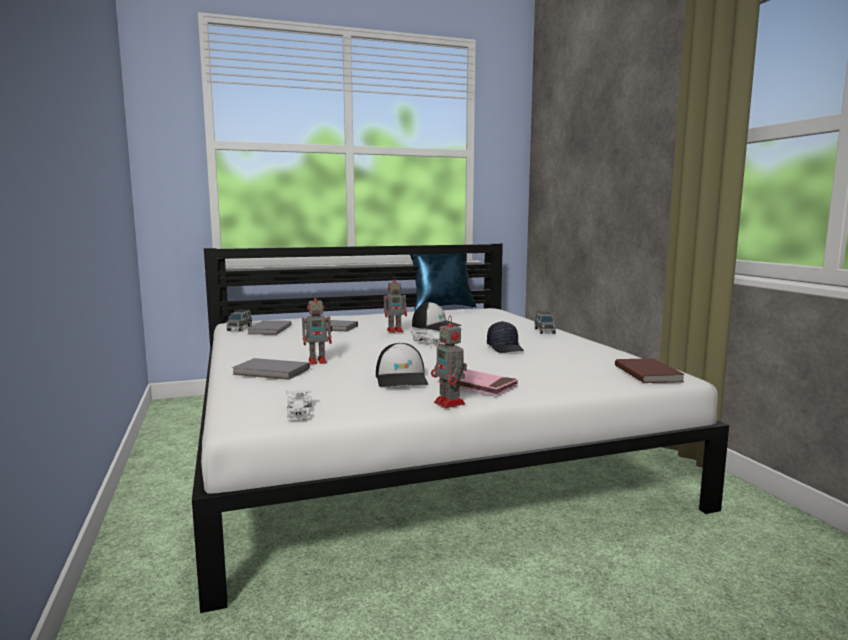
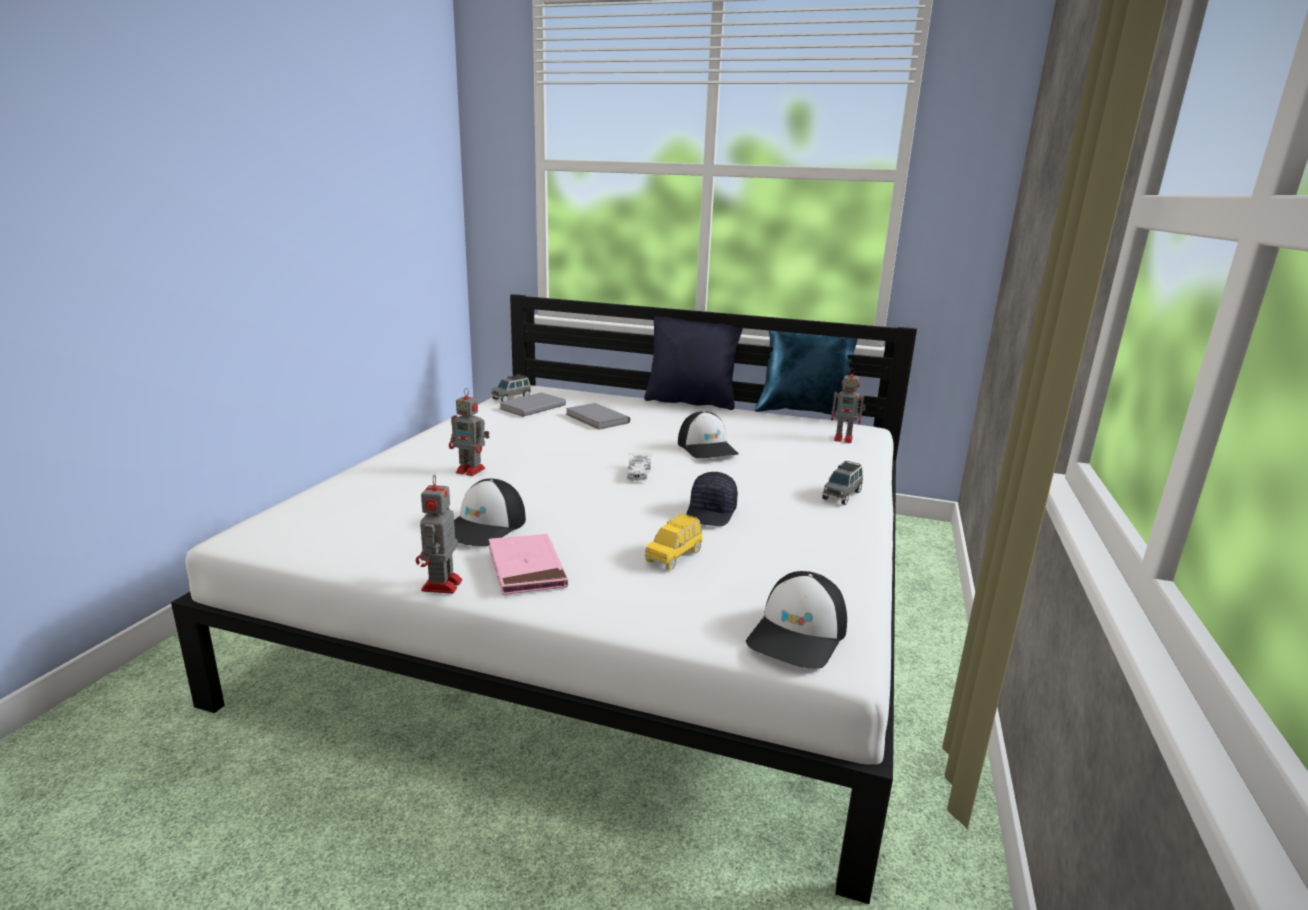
camera: 35 degrees right, 10 degrees up
(271, 372) = (397, 474): grey book -> none
(299, 412) = (300, 541): white toy car -> none
(368, 313) = (690, 402): none -> black pillow
(395, 331) = (648, 442): toy robot -> toy robot (844, 439)
(531, 365) = (674, 556): none -> yellow toy car
(649, 373) = (798, 634): brown book -> cap

